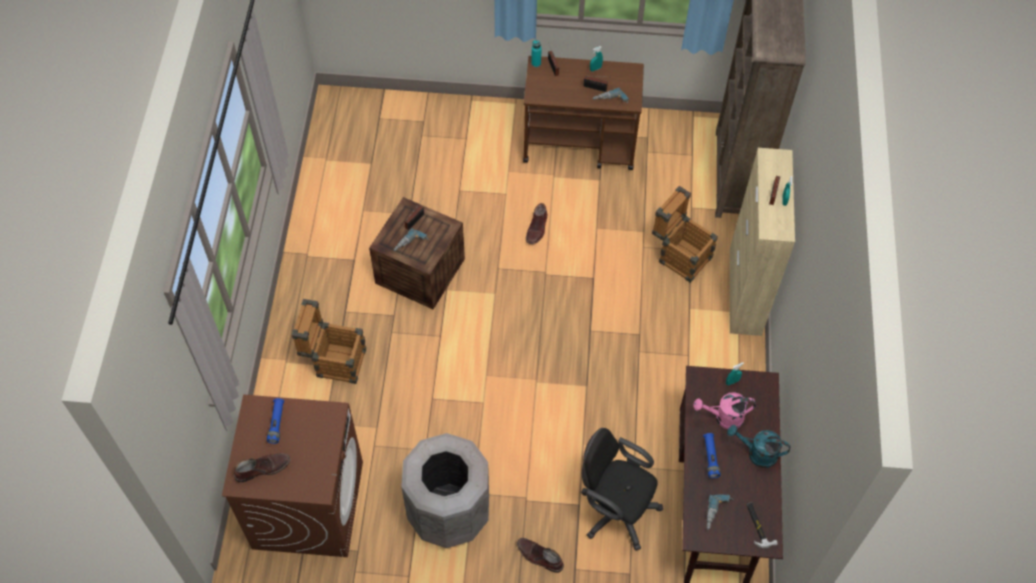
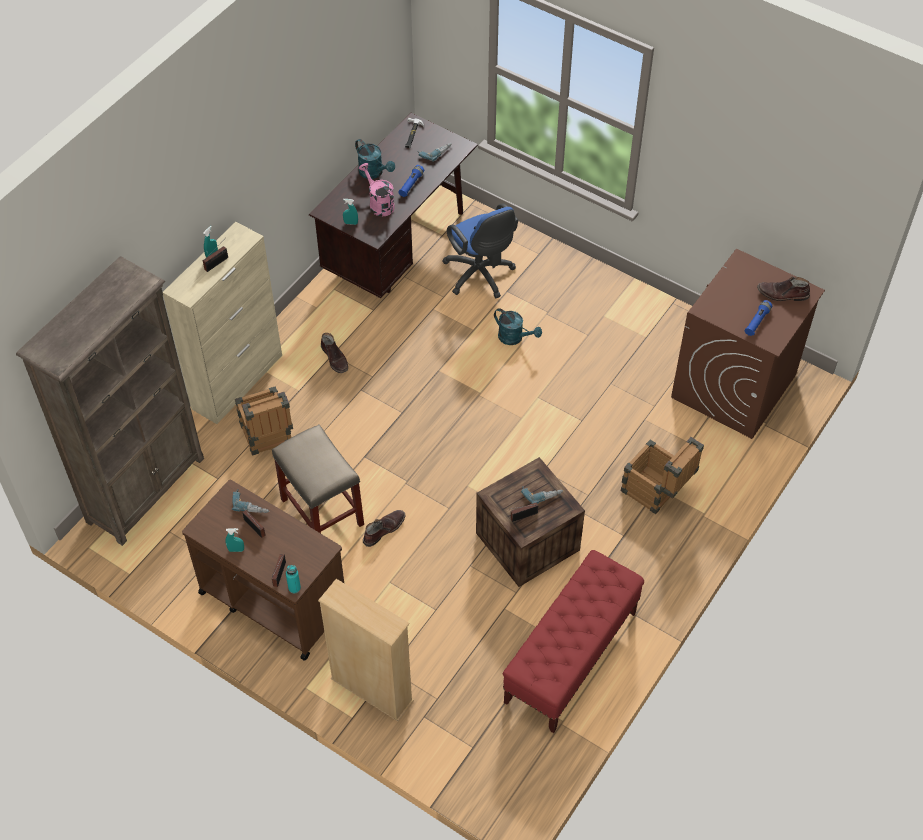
camera: 150 degrees left, 5 degrees down
(341, 202) = (570, 658): none -> red bench
(448, 512) = (616, 330): grey trash can -> none
(469, 121) = (372, 690): none -> beige bookcase
(539, 557) = (561, 272): brown boot -> brown boot (335, 358)
(540, 454) = (514, 338): none -> turquoise watering can
(594, 220) = (321, 511): none -> beige stool
(614, 509) = (480, 276): black office chair -> blue office chair
(723, 418) = (379, 204): pink watering can -> pink watering can turned 150 degrees counterclockwise

